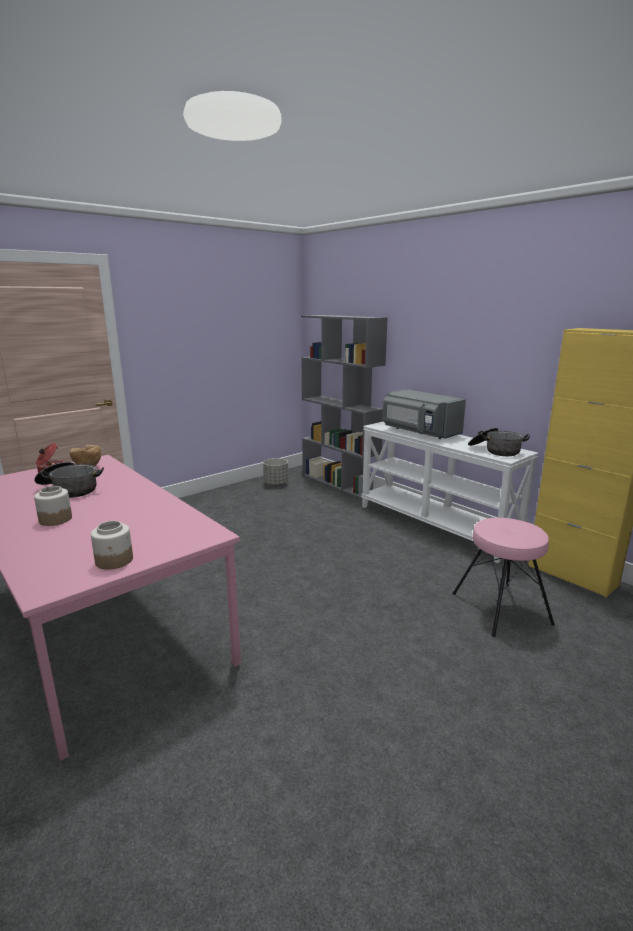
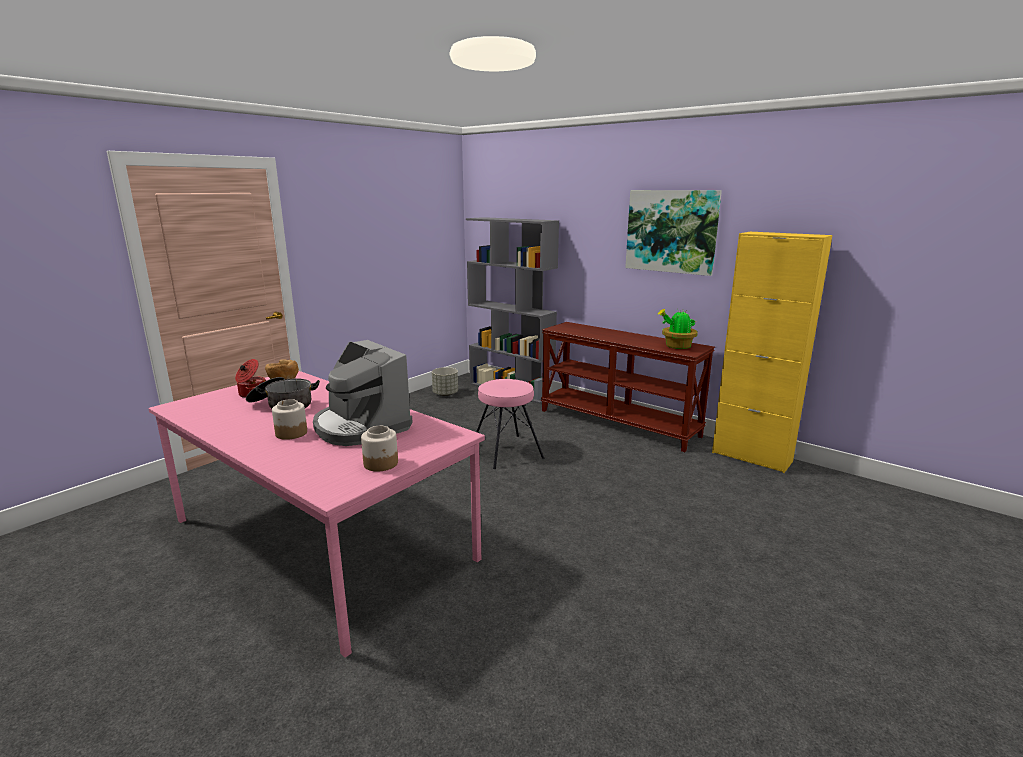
camera: 10 degrees left, 0 degrees up
(124, 517) = (360, 427): none -> coffee machine
(419, 432) = (599, 333): grey microwave -> none
(436, 525) = (618, 423): white console table -> brown console table
(495, 450) = (676, 347): cooking pot -> potted plant
(497, 328) = (671, 231): none -> picture
(500, 609) = (698, 490): pink stool -> pink stool (506, 451)

